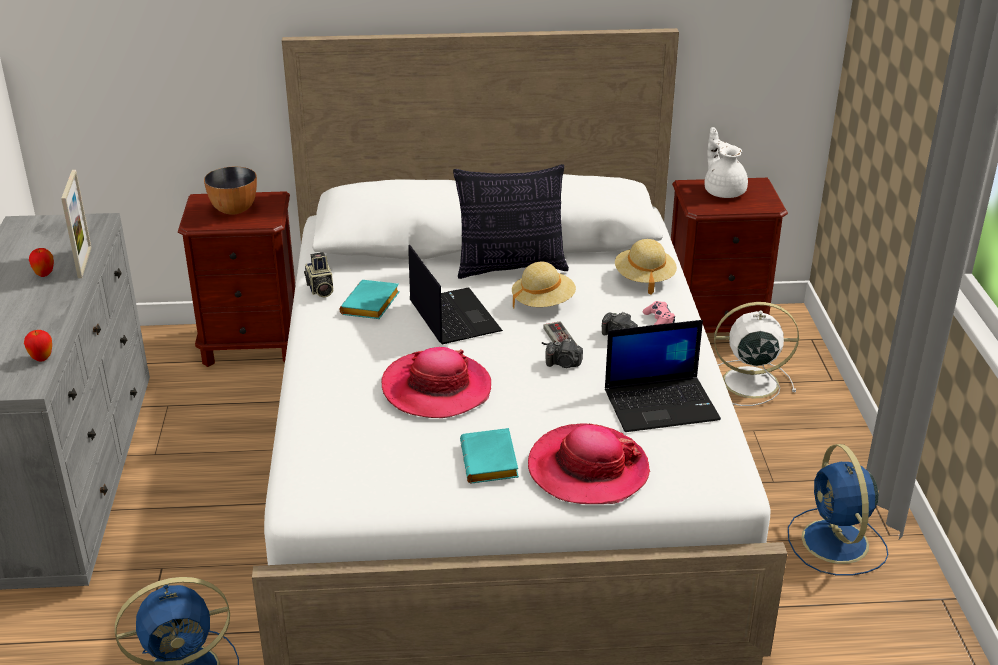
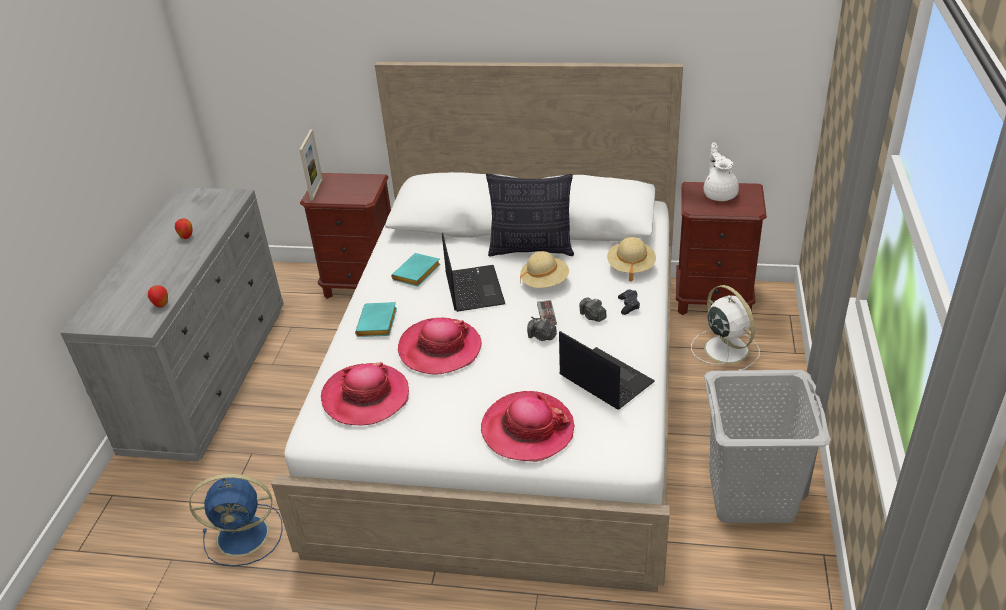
camera: 15 degrees right, 5 degrees up
(84, 262) = (216, 229): picture frame -> picture frame (316, 189)
(234, 209) = (344, 187): bowl -> none
(320, 289) = (385, 257): camera -> none
(359, 453) = (366, 397): none -> hat
(491, 463) = (458, 416): turquoise book -> turquoise book (378, 324)
(658, 321) = (628, 305): pink game controller -> black game controller
(662, 404) = (604, 379): laptop -> laptop turned 135 degrees counterclockwise
(747, 382) = (725, 348): white fan -> white fan turned 45 degrees clockwise
(836, 543) = (751, 495): blue fan -> grey laundry basket

